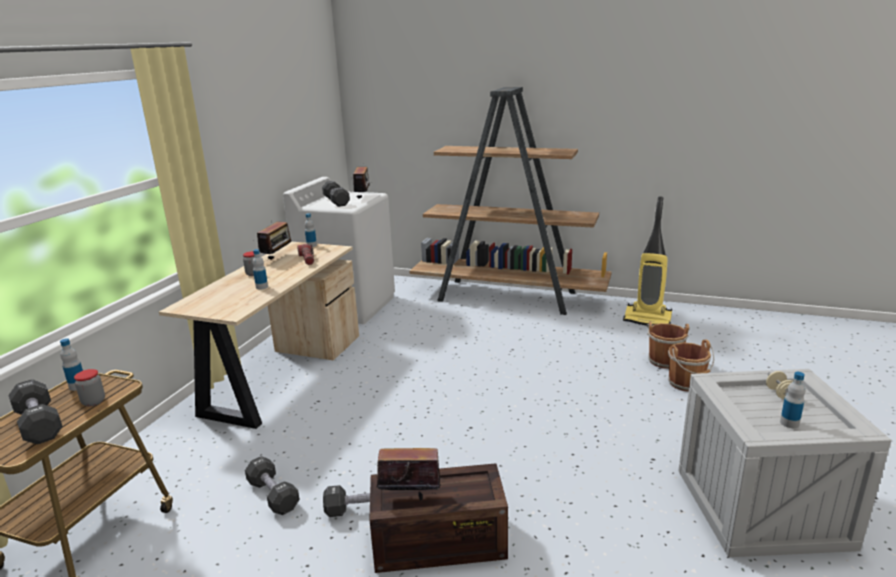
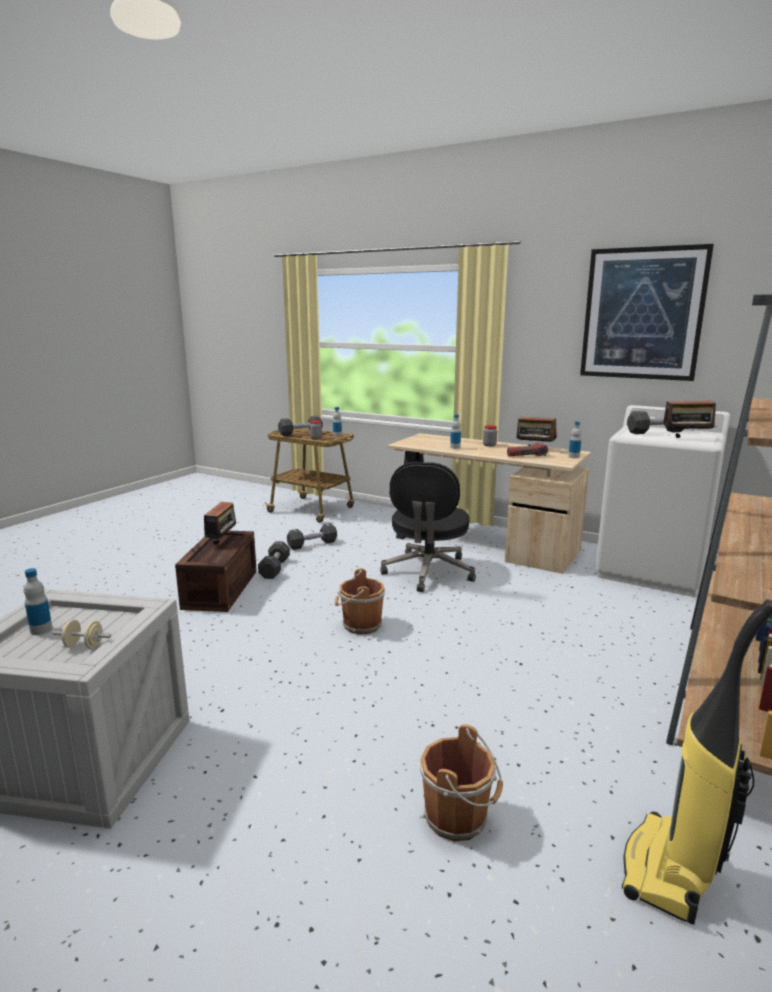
camera: 100 degrees right, 5 degrees down
(269, 112) = (642, 314): none -> picture
(363, 396) = (428, 572): none -> black office chair
(687, 384) = (366, 814): brown bucket -> brown bucket (360, 625)

